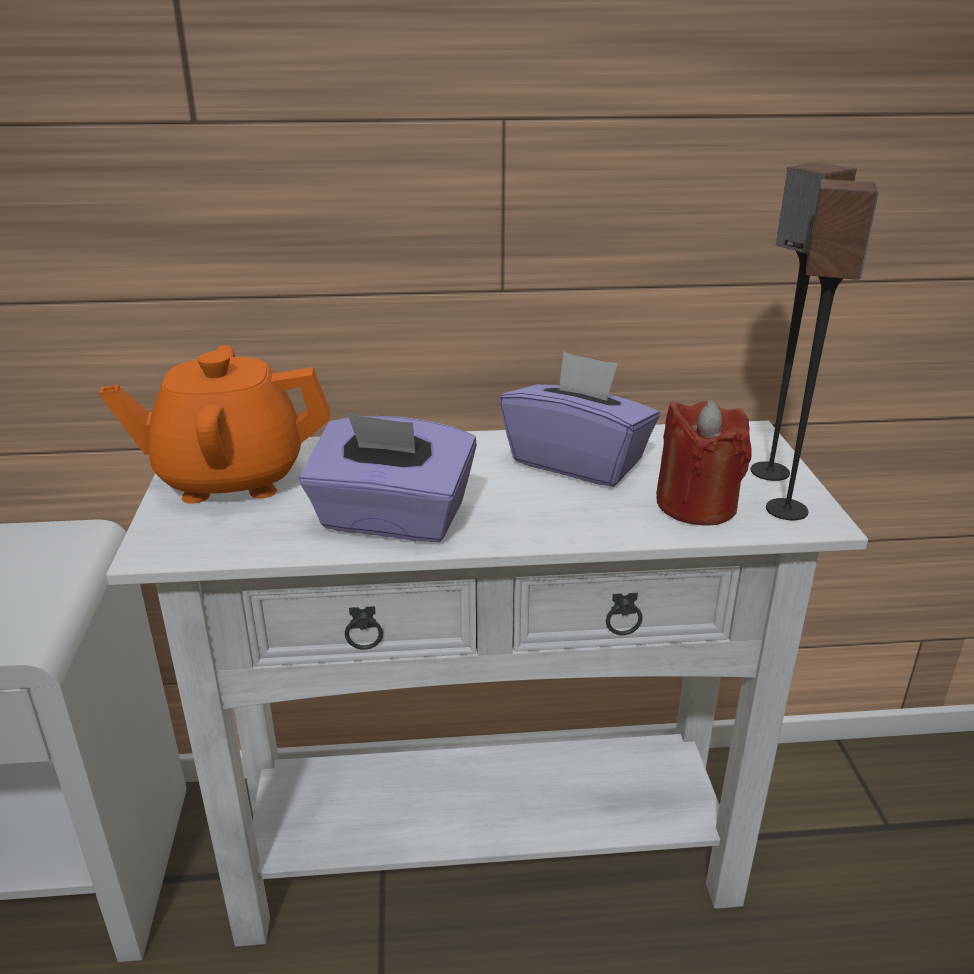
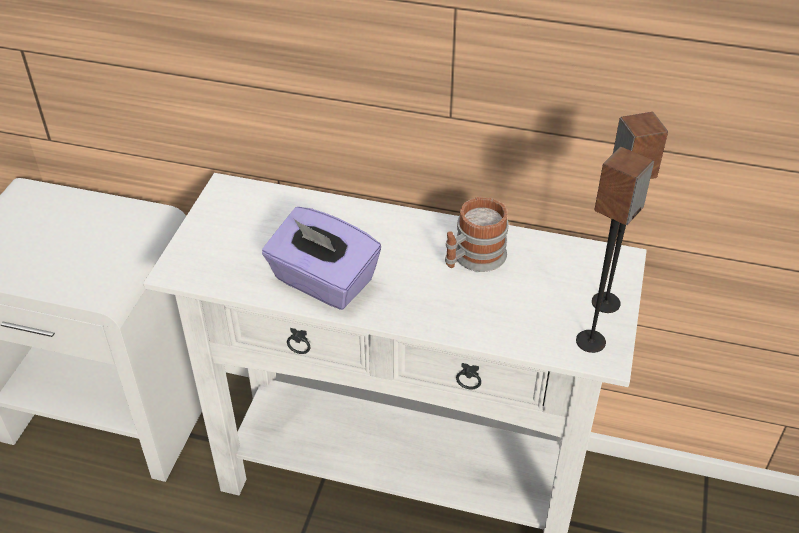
camera: 20 degrees right, 15 degrees up
(230, 478) = (239, 218): orange teapot -> none
(577, 462) = (473, 259): purple tissue box -> mug
(696, 505) = (529, 321): red candle -> none

